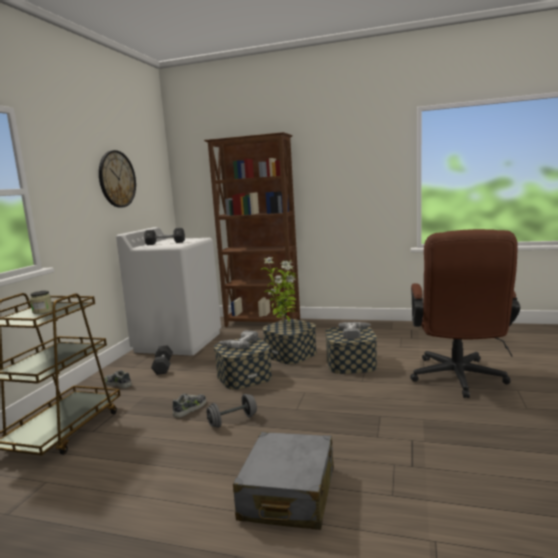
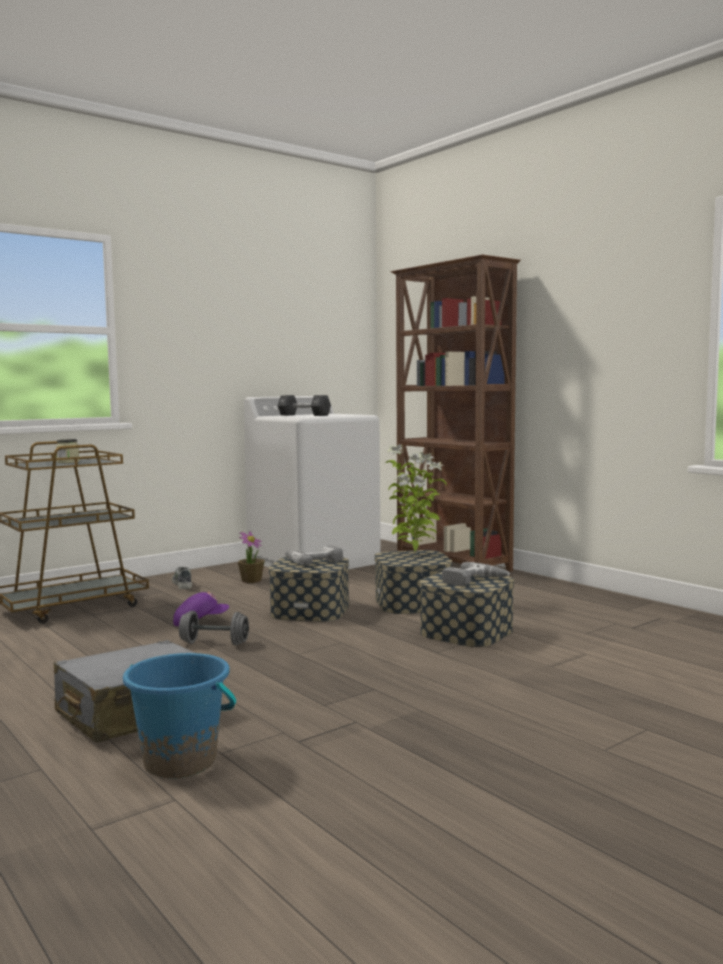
camera: 35 degrees right, 5 degrees down
(117, 179) = (264, 325): wall clock -> none
(163, 366) = (251, 580): black dumbbell -> potted plant
(190, 408) = (200, 622): shoe -> purple cap
(385, 513) = (181, 761): none -> blue bucket
(458, 380) = (577, 690): brown office chair -> none

